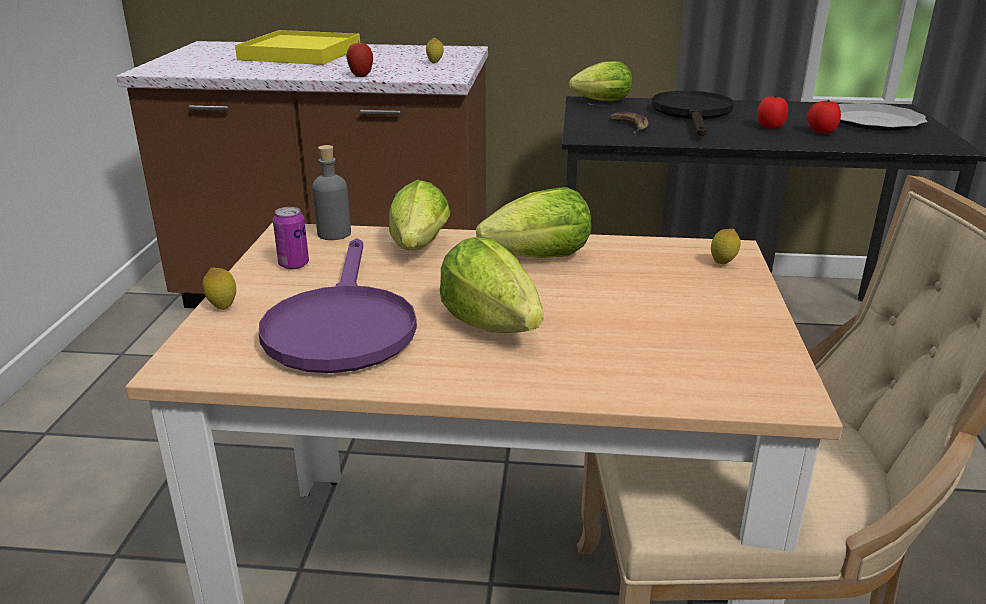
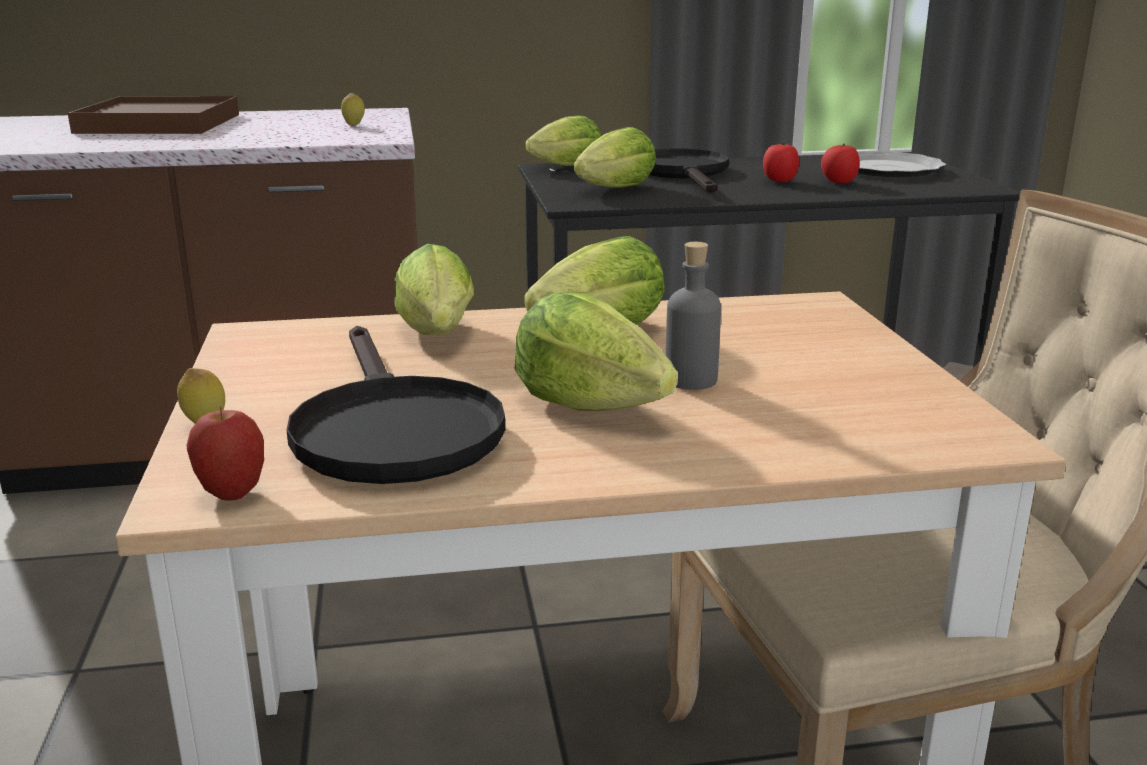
camera: 15 degrees left, 5 degrees down
(294, 264) = (277, 367): can -> none
(301, 54) = (160, 124): yellow tray -> brown tray
(334, 234) = (311, 328): grey bottle -> grey bottle (691, 380)
(341, 326) = (391, 429): purple frying pan -> black frying pan
(361, 76) = (265, 142): apple -> apple (232, 494)
(629, 126) = (616, 189): banana -> lettuce
(722, 264) = (821, 317): lemon -> none

